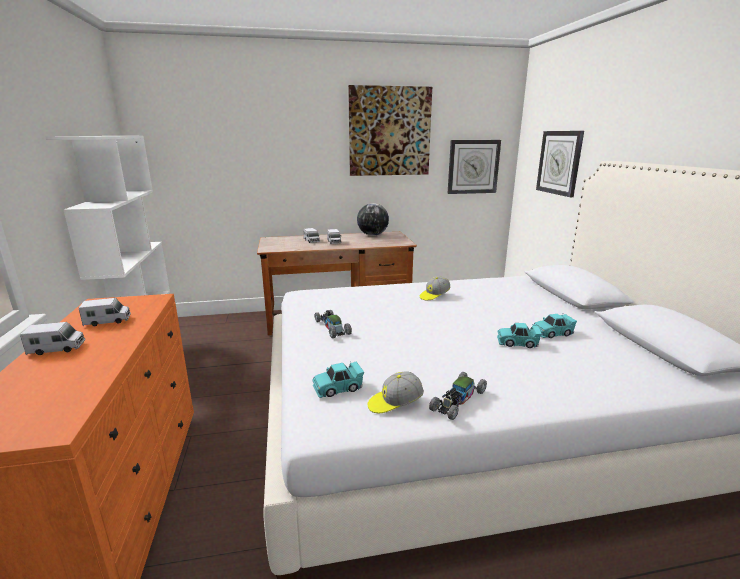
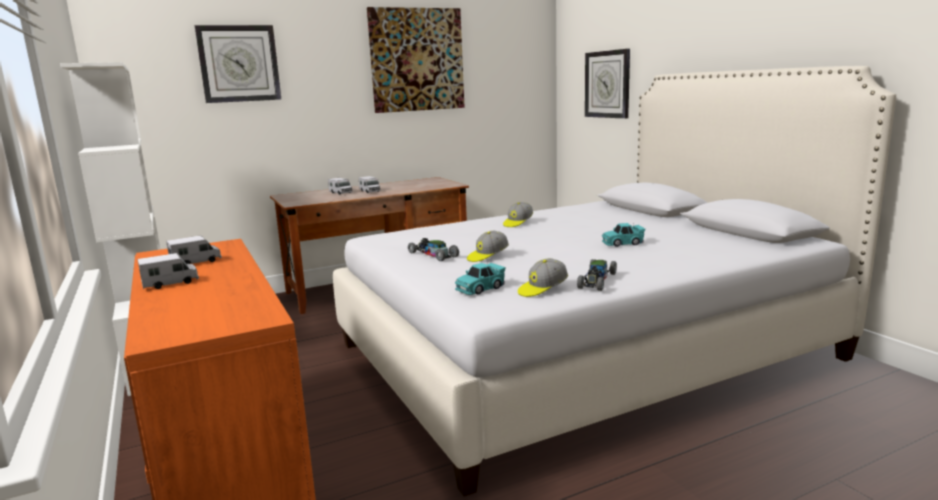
camera: 15 degrees left, 5 degrees down
(372, 235) = (409, 182): globe -> none
(377, 339) = (487, 256): none -> cap
(473, 167) = (511, 97): wall clock -> wall clock (239, 64)
(552, 333) = (649, 234): turquoise toy car -> none

